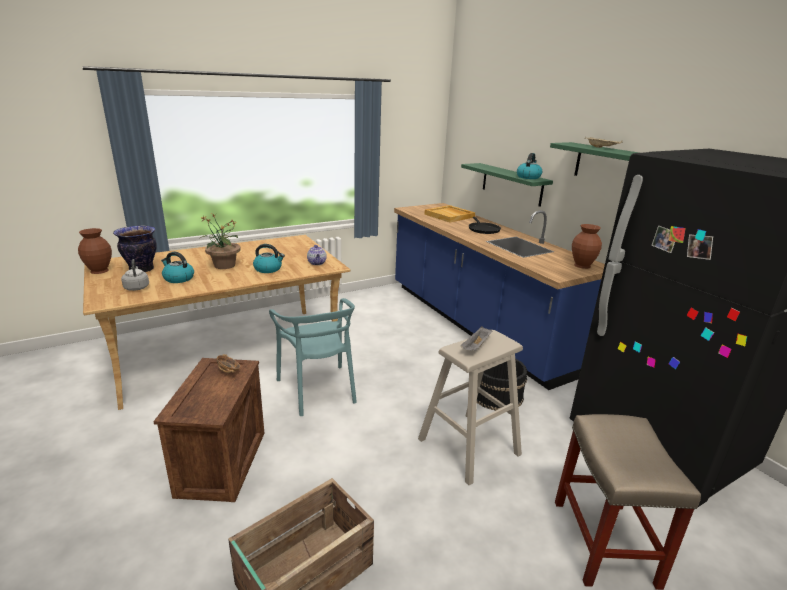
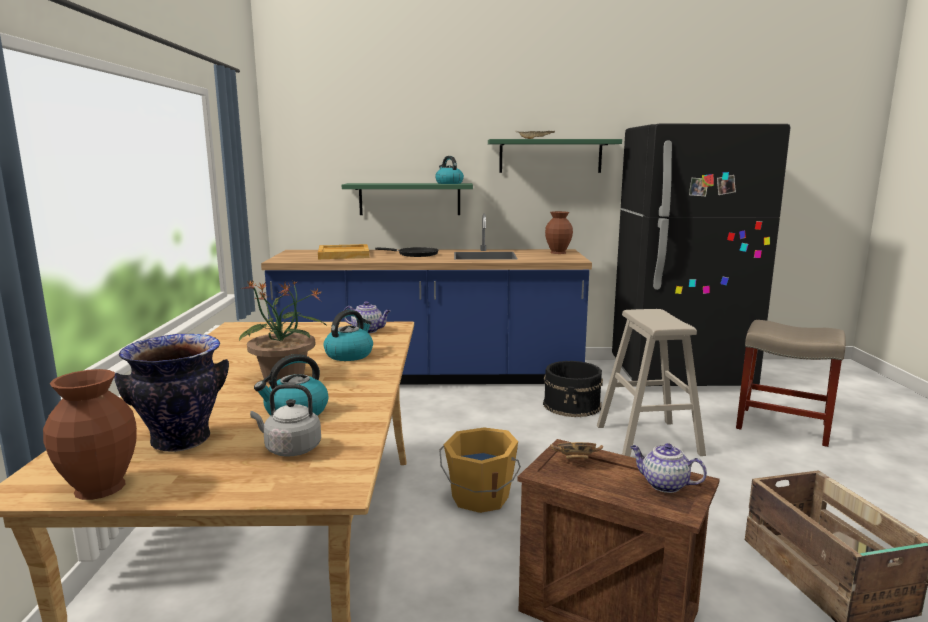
camera: 60 degrees left, 10 degrees down
(206, 404) = (664, 485): none -> teapot
(318, 389) = (480, 497): turquoise chair -> orange bucket
(476, 347) = (657, 319): grey tray -> none

